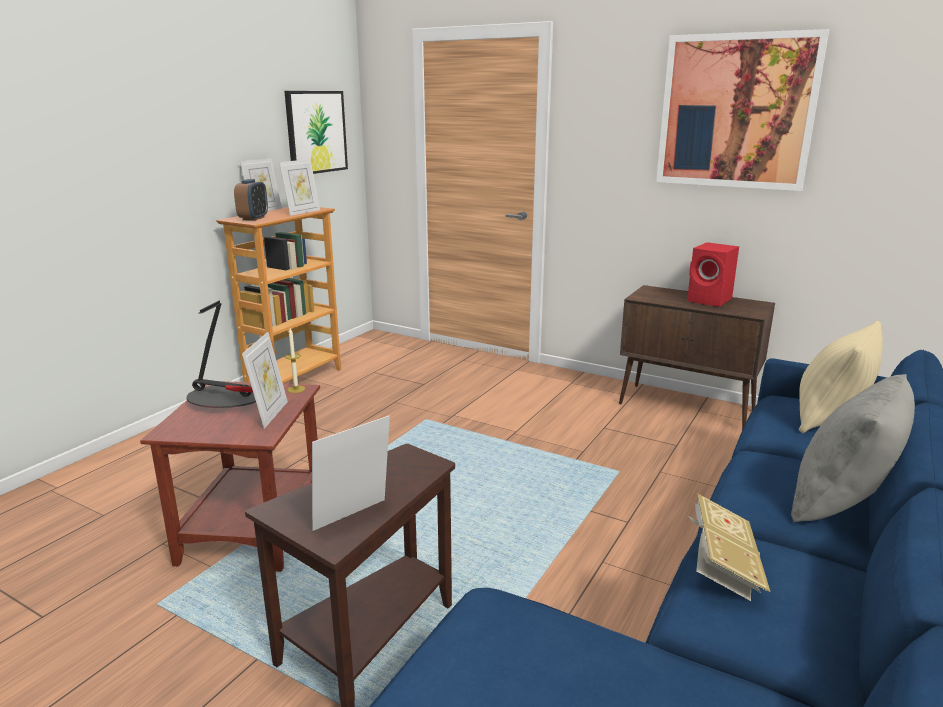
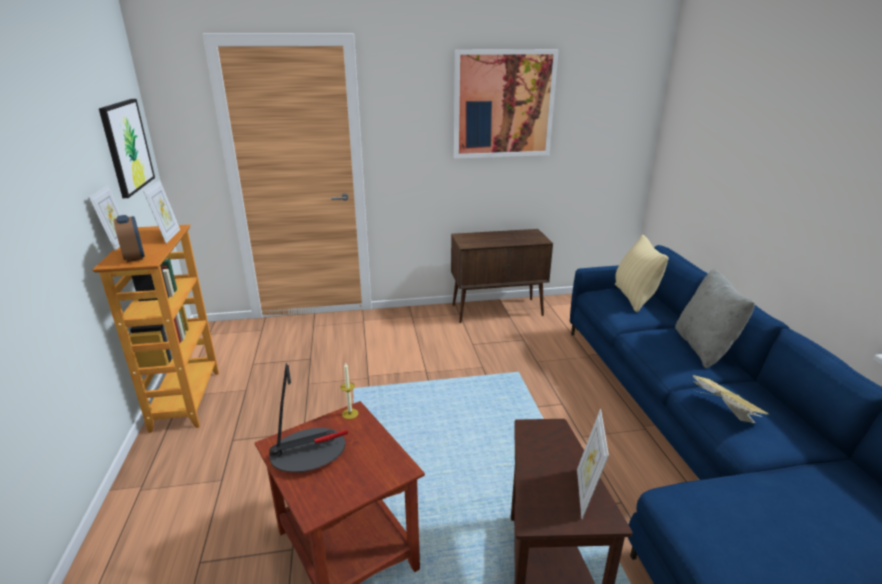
camera: 40 degrees left, 5 degrees up
(270, 414) = (371, 446): picture frame -> none
(711, 300) = (506, 236): red speaker -> none

